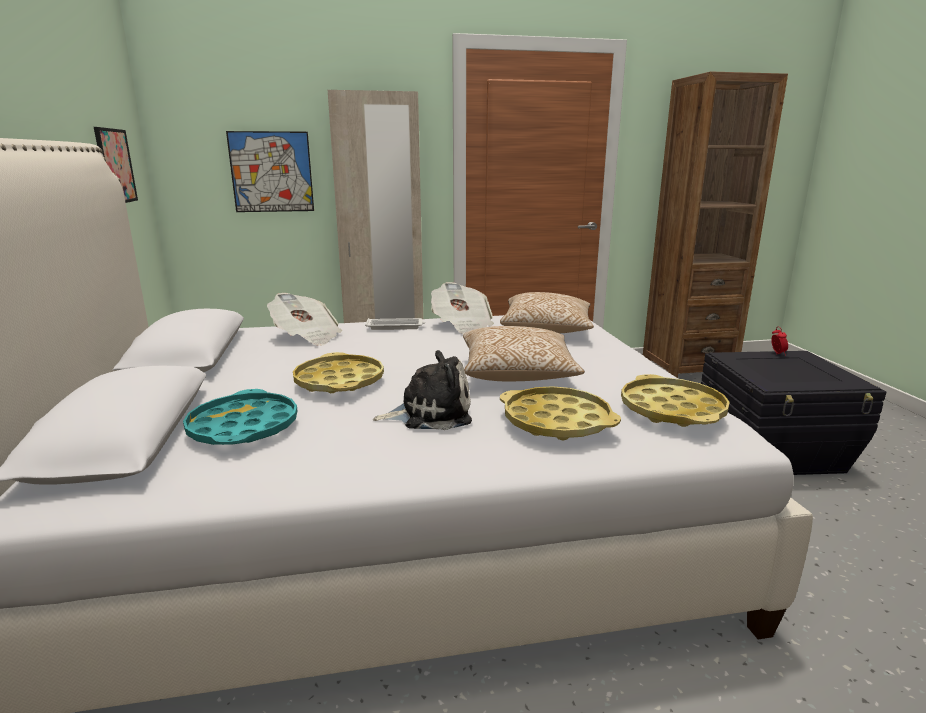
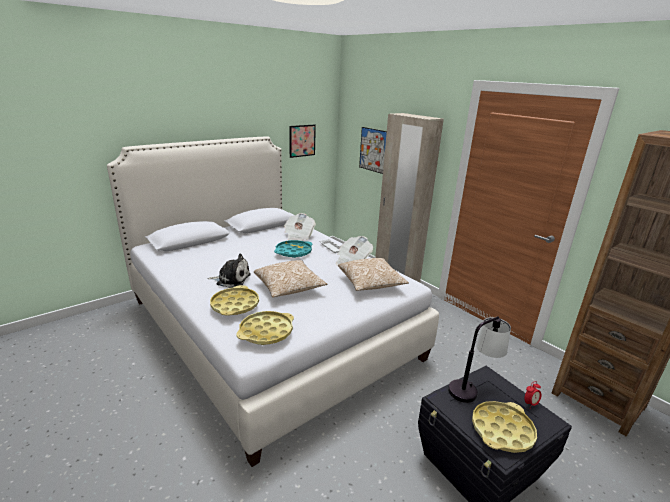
camera: 60 degrees right, 5 degrees up
(243, 427) = (202, 254): turquoise tray -> turquoise tray (293, 252)
(339, 381) = (251, 256): yellow tray -> yellow tray (502, 430)
(430, 413) = (231, 279): plush toy -> plush toy turned 45 degrees counterclockwise
(749, 367) = (472, 387): none -> table lamp

